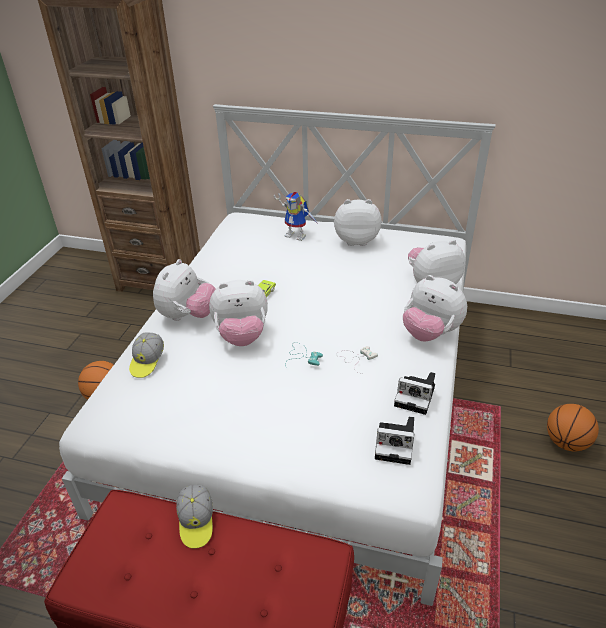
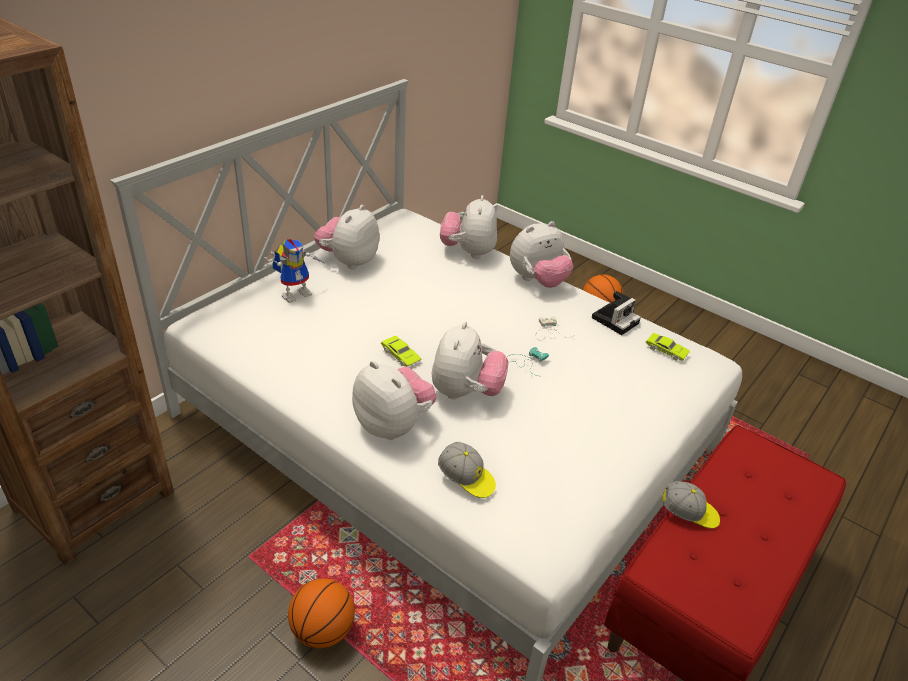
camera: 70 degrees left, 0 degrees up
(396, 444) = (666, 350): camera -> green toy car

